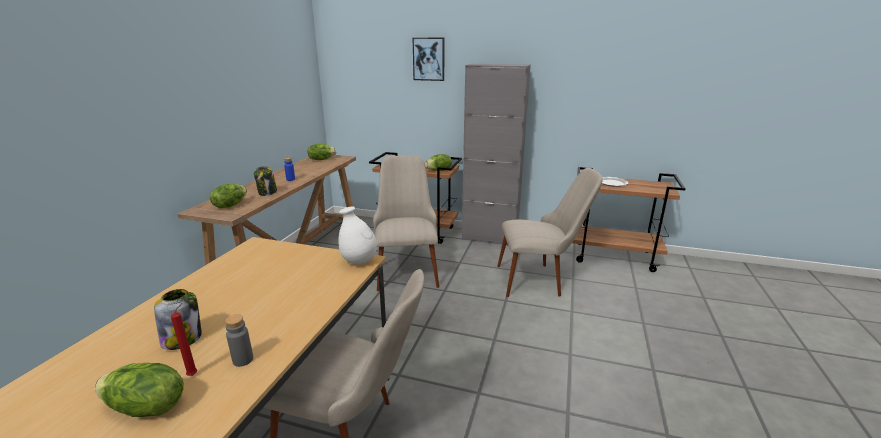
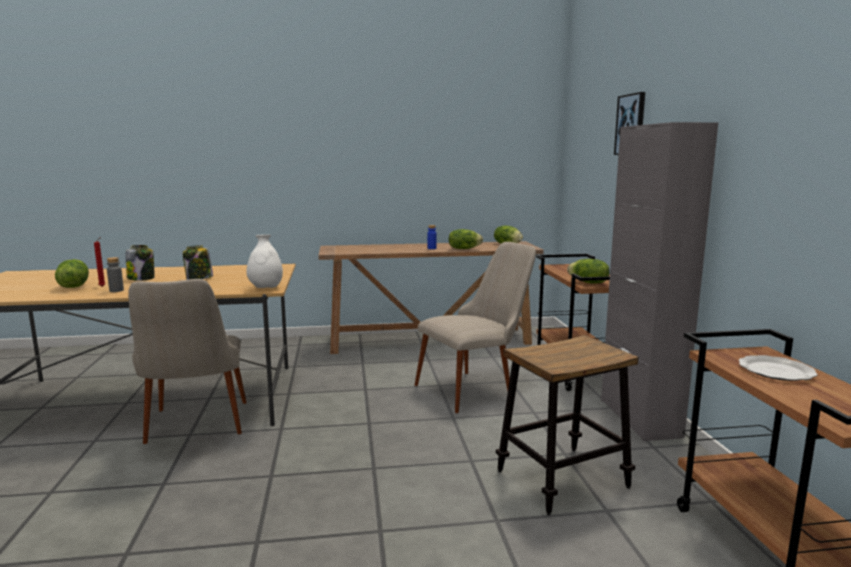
camera: 65 degrees right, 10 degrees down
(230, 205) = (348, 249): lettuce -> lettuce (464, 249)
(267, 193) = (388, 250): jar -> jar (199, 278)
(540, 280) = (562, 479): beige chair -> stool

